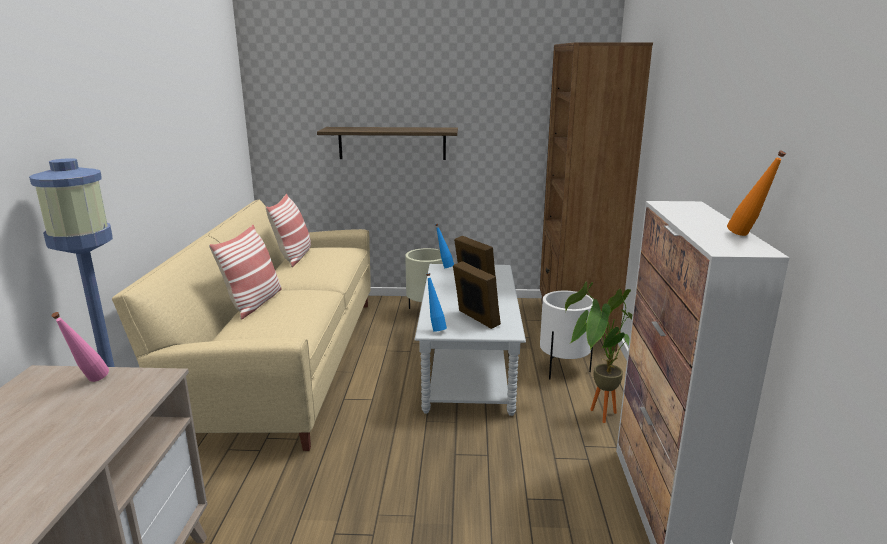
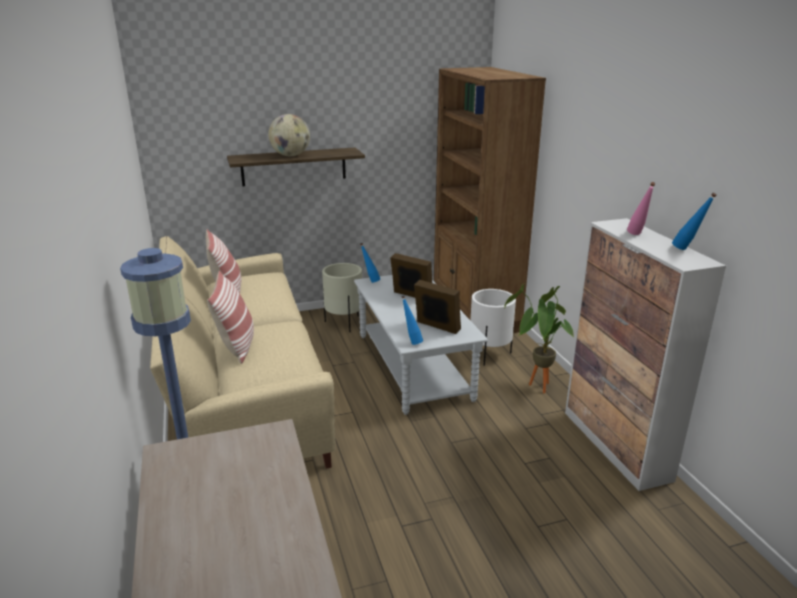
camera: 20 degrees left, 5 degrees up
(89, 383) = (221, 449): pink bottle -> pink bottle (637, 235)
(383, 129) = (290, 155): none -> globe
(747, 236) = (687, 250): orange bottle -> blue bottle

